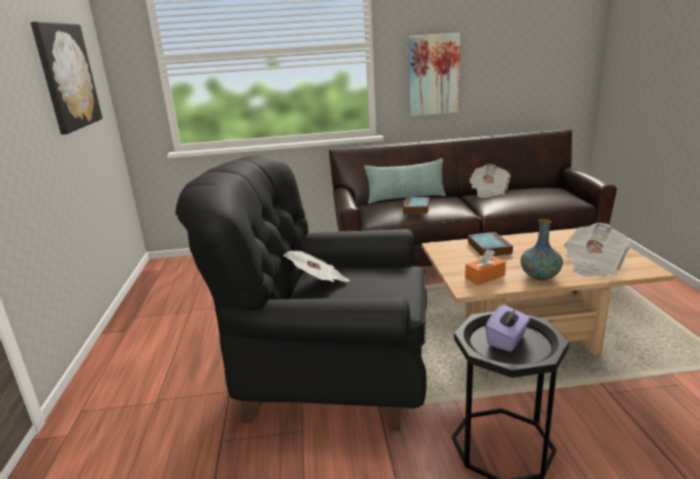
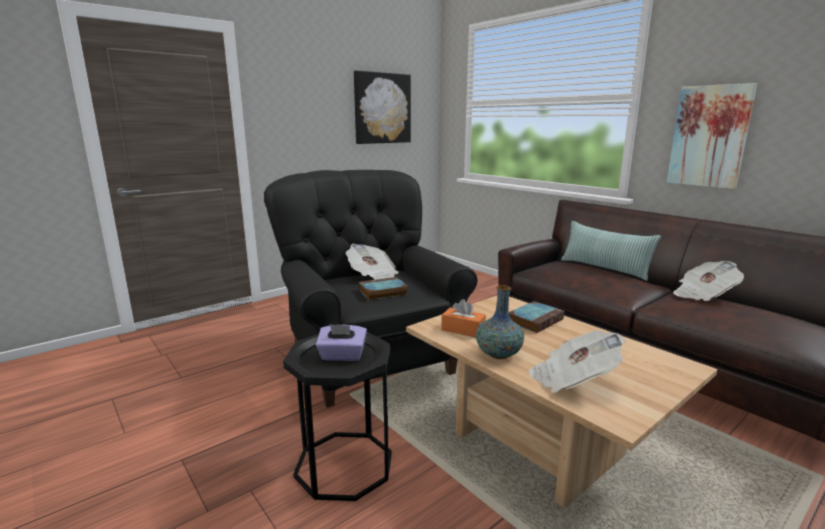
camera: 55 degrees right, 5 degrees down
(416, 208) = (583, 276): book -> book (382, 292)

